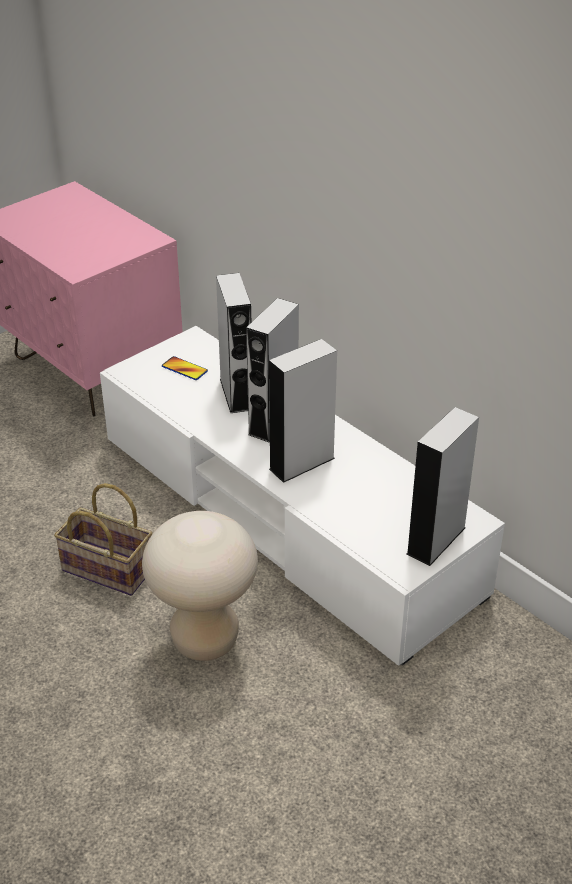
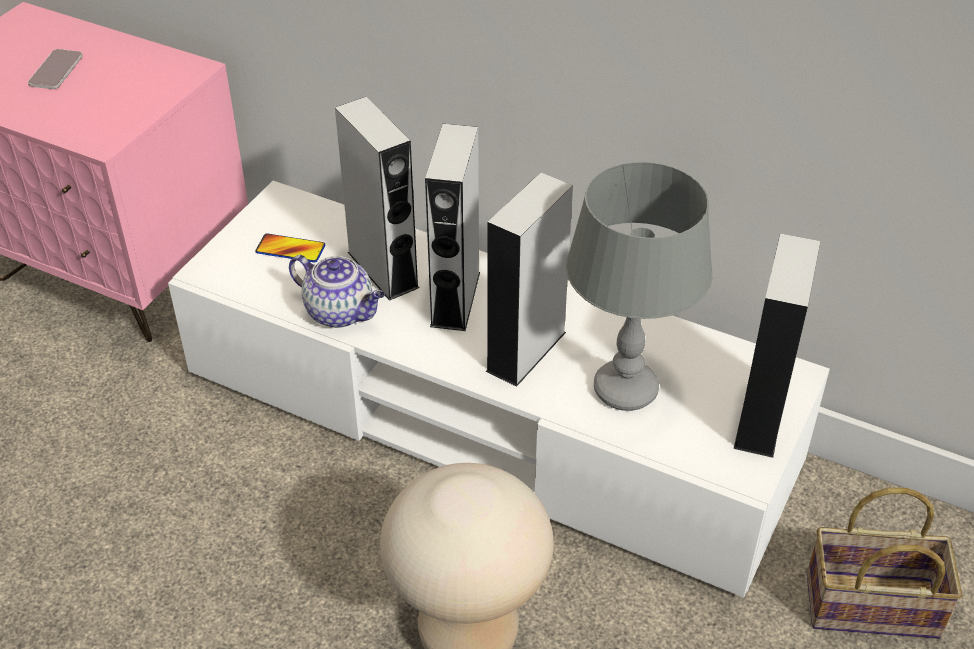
camera: 20 degrees left, 5 degrees up
(72, 225) = (56, 70): none -> phone
(105, 570) = (275, 573): basket -> basket (868, 607)
(196, 413) = (341, 312): none -> teapot
(353, 501) = (624, 390): none -> grey table lamp

